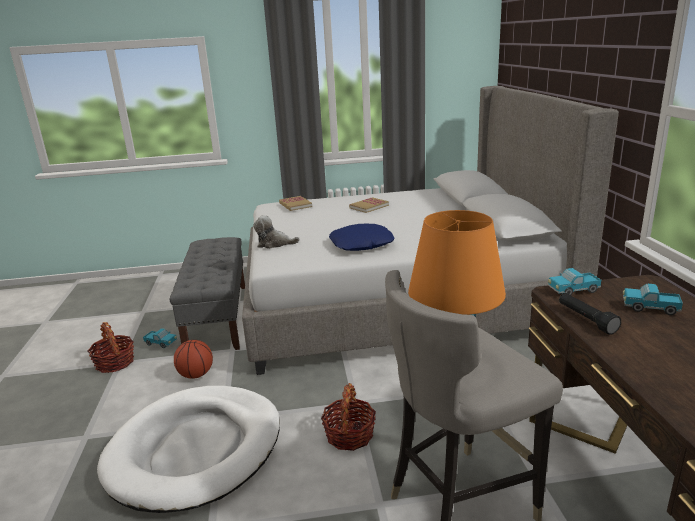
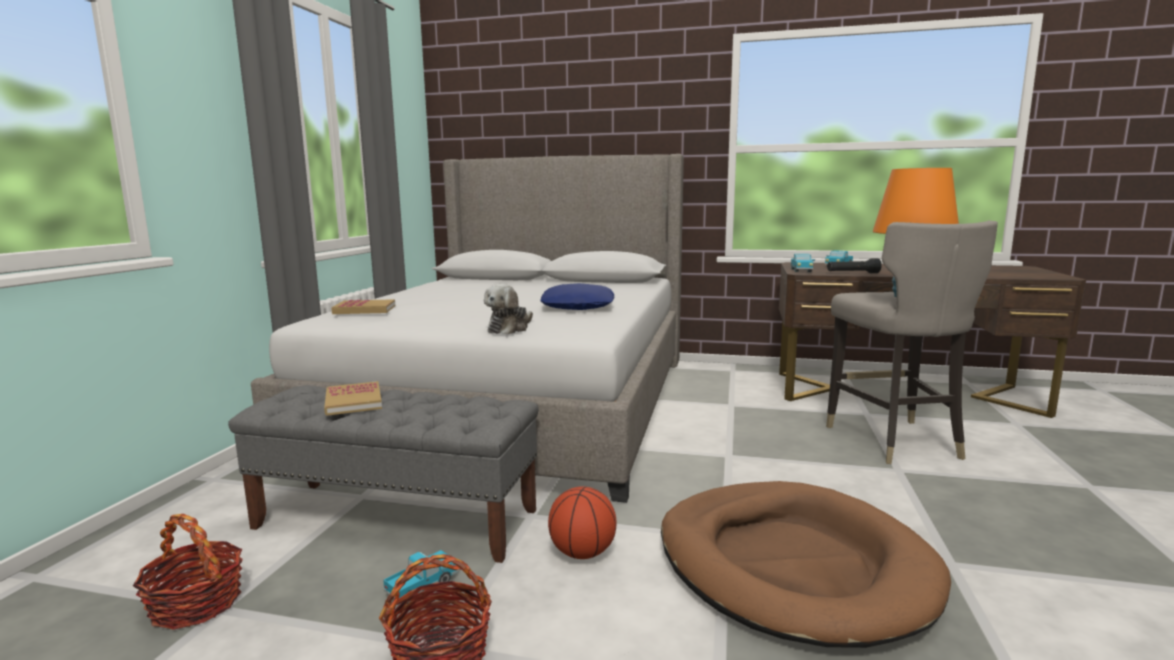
camera: 70 degrees left, 10 degrees down
(196, 450) = (792, 565): white dog bed -> brown dog bed
(349, 435) = (788, 467): basket -> basket (196, 604)
(369, 206) = (452, 294): book -> book (353, 401)

